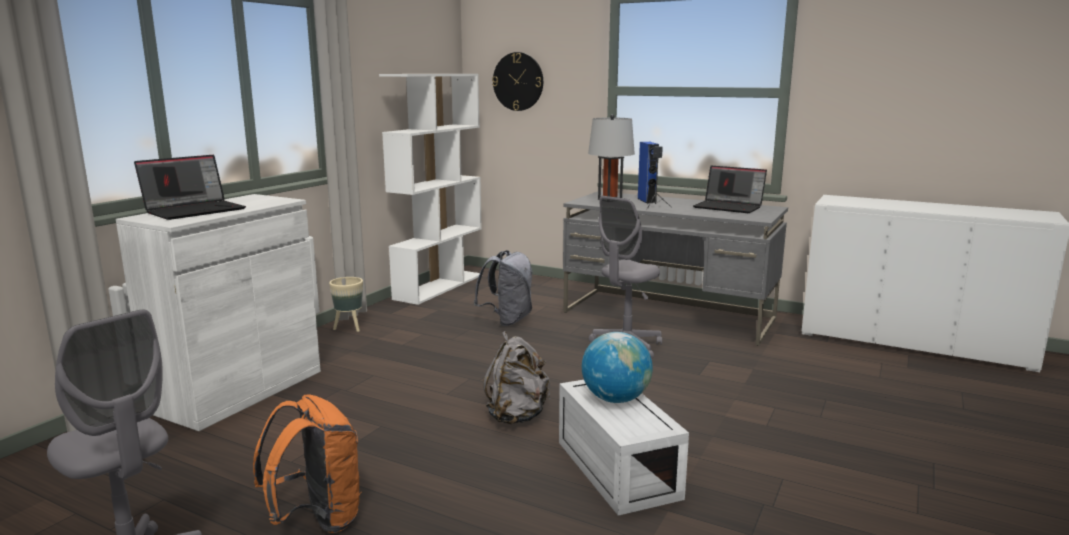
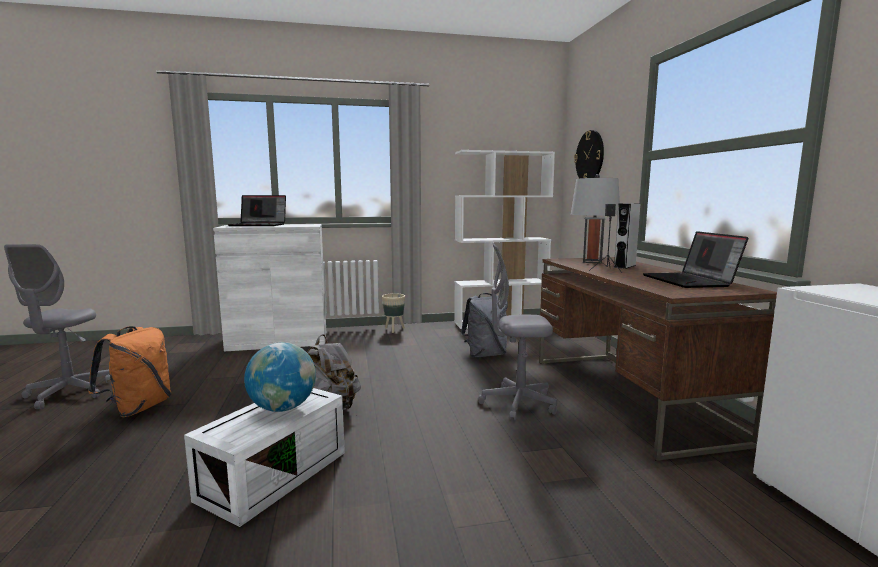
camera: 50 degrees right, 5 degrees down
(646, 200) = (625, 266): blue speaker -> grey speaker
(669, 316) = (627, 397): grey desk -> brown desk

